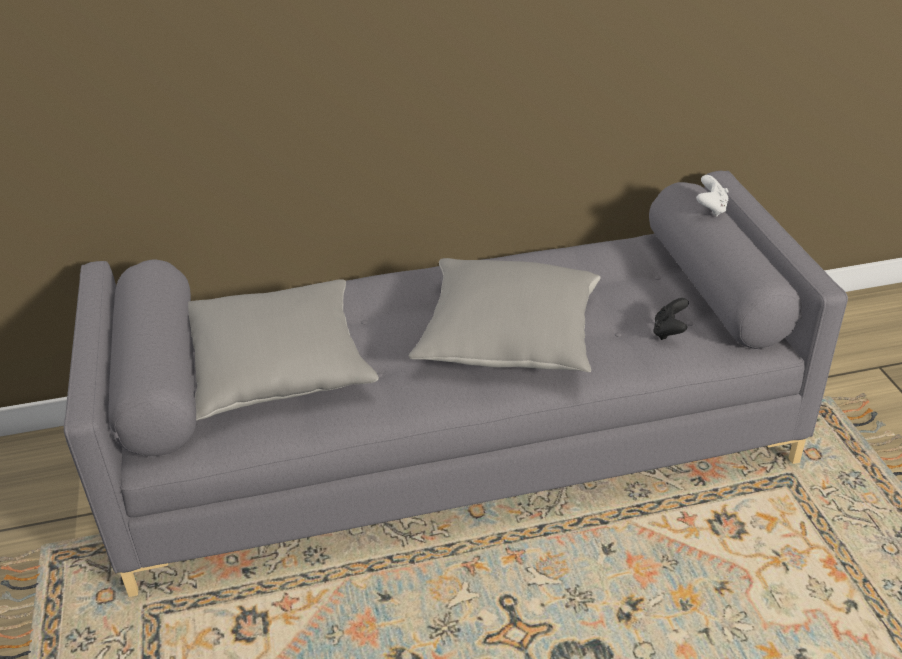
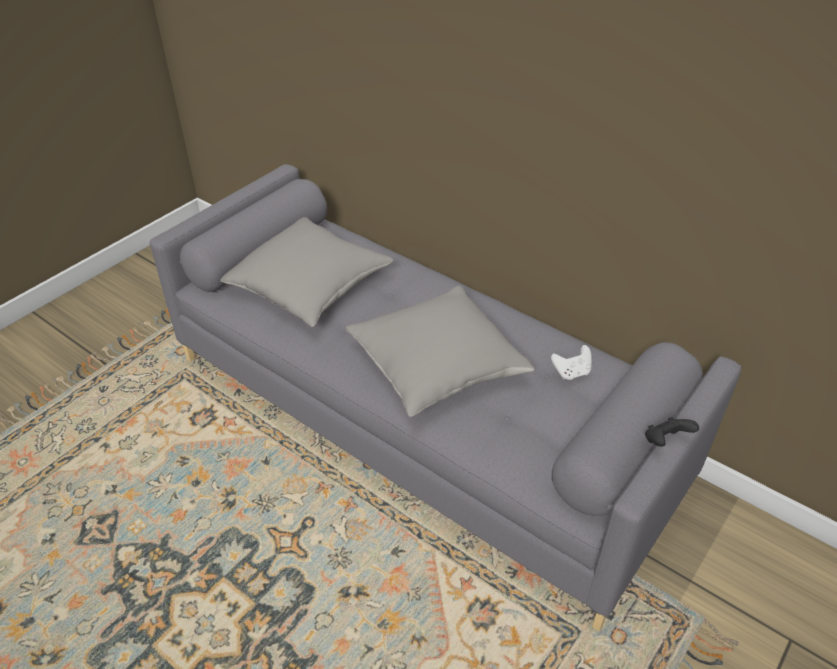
camera: 50 degrees right, 5 degrees up
(669, 332) = (530, 443): black game controller -> black game controller (665, 441)
(711, 208) = (658, 379): white game controller -> white game controller (571, 372)

